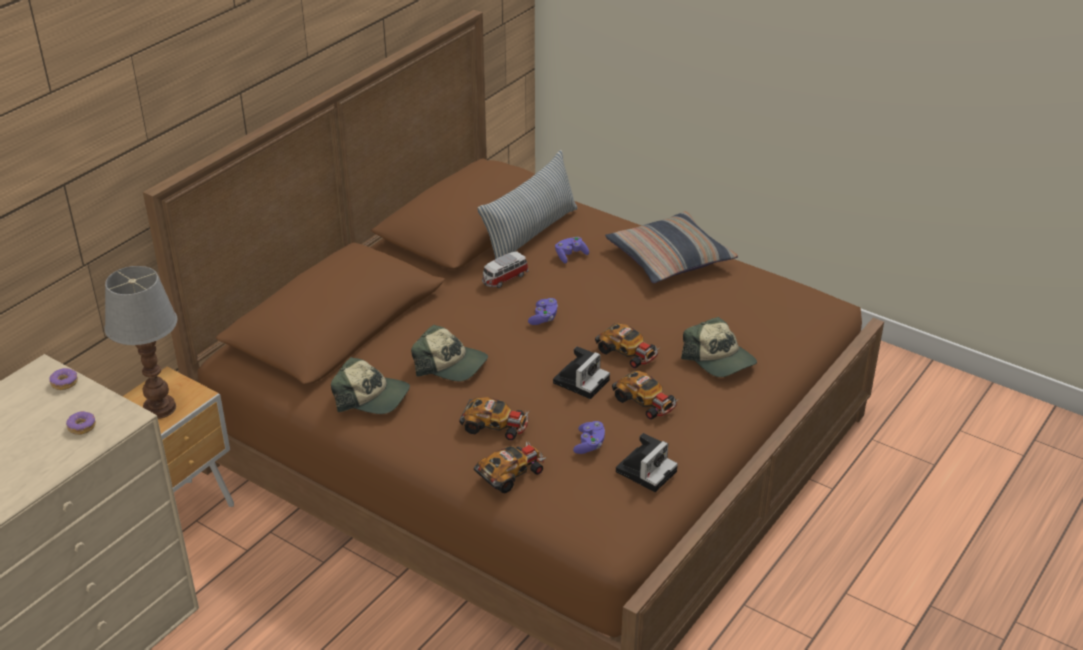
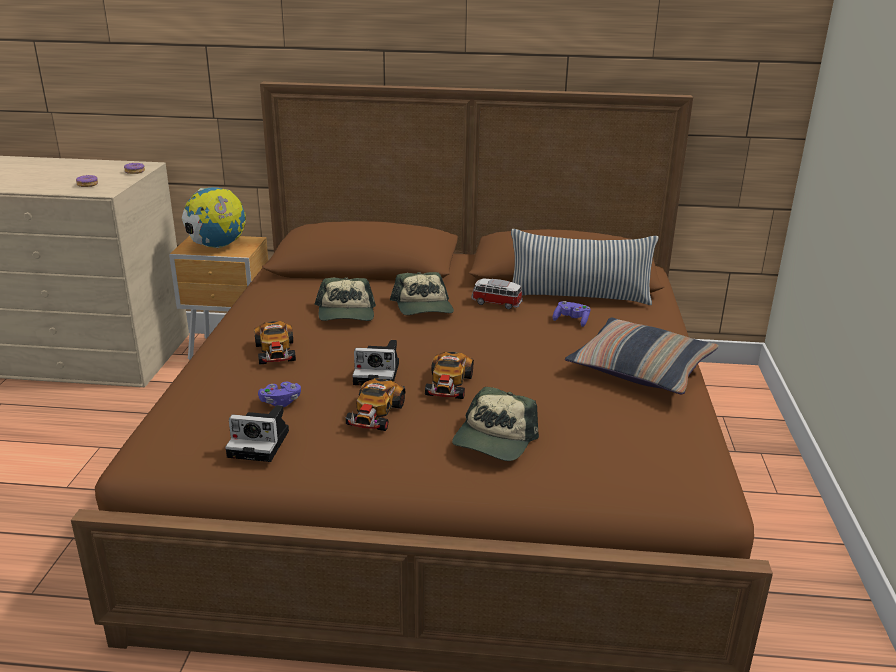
camera: 60 degrees right, 10 degrees down
(158, 408) = (217, 246): table lamp -> globe
(372, 397) = (276, 298): cap -> cap (423, 307)
(511, 473) = (212, 376): toy car -> none
(543, 318) = (457, 333): purple game controller -> none

